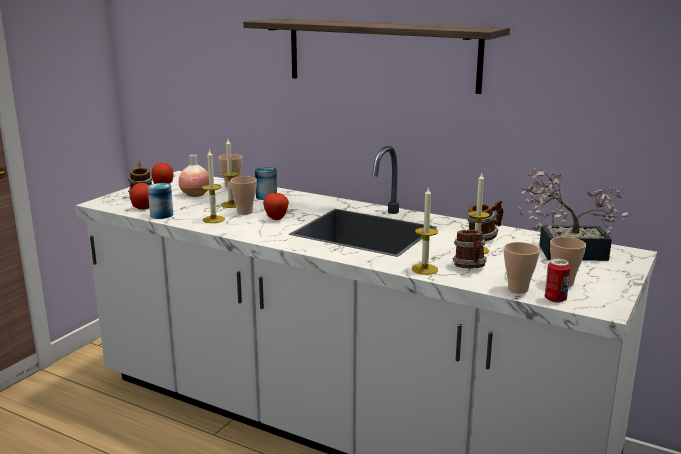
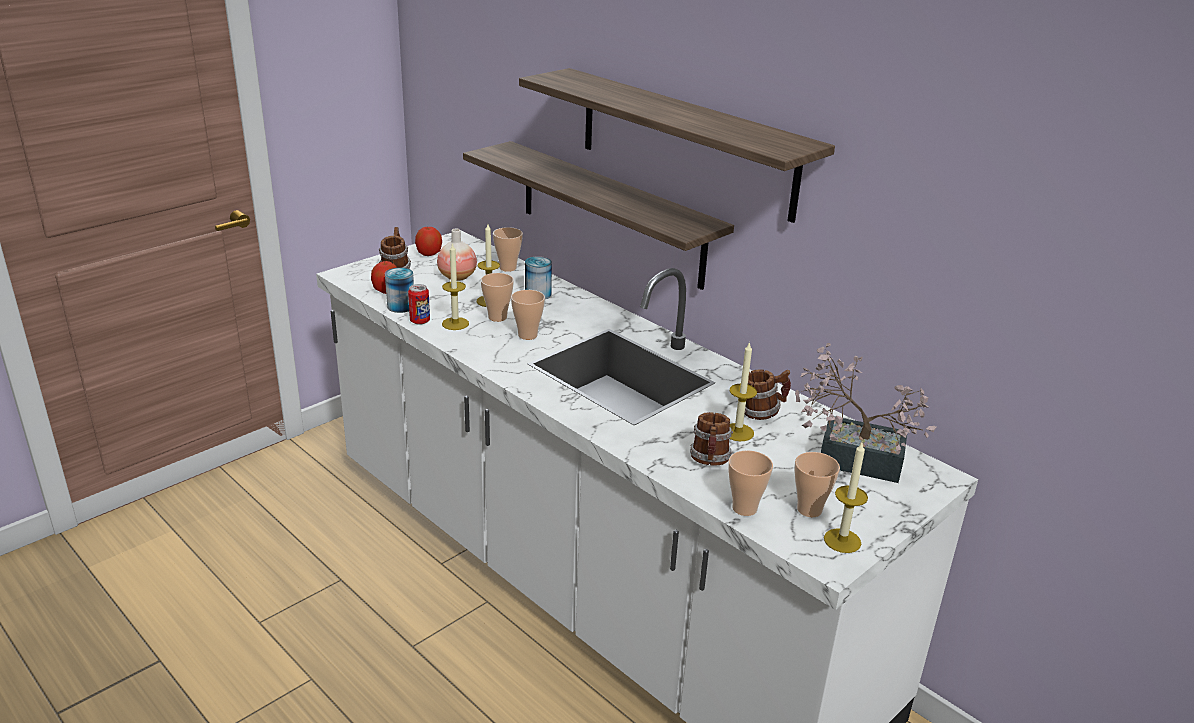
camera: 15 degrees right, 10 degrees up
(276, 219) = (527, 335): apple -> cup
(318, 125) = (610, 214): none -> shelf
(424, 269) = (652, 452): candle -> candle (842, 540)
(555, 299) = (779, 534): can -> can (420, 321)

